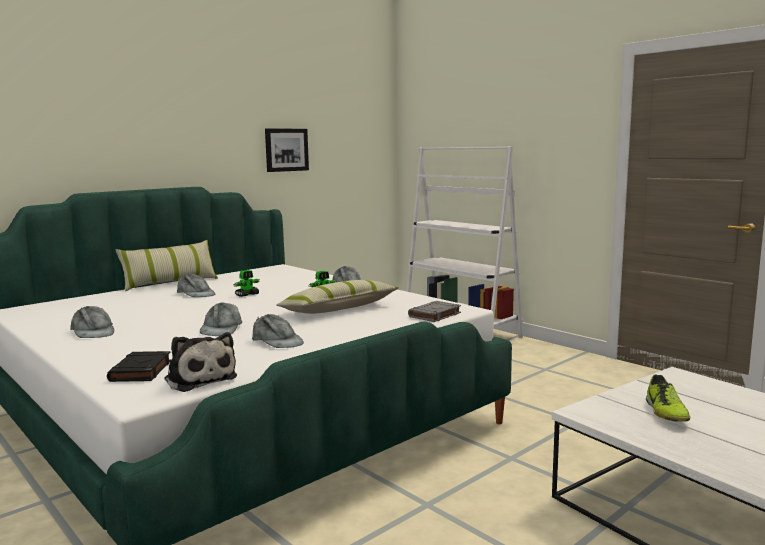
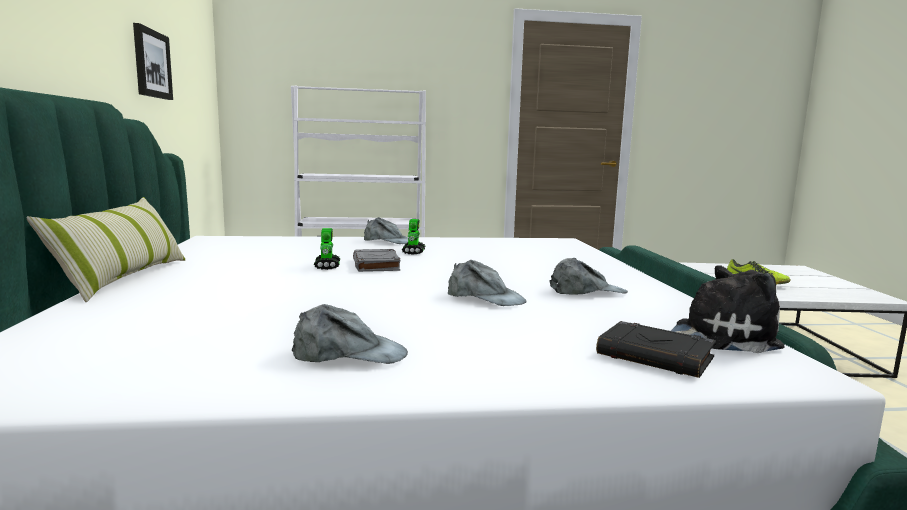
camera: 55 degrees left, 0 degrees up
(195, 294) = (247, 279): grey cap -> none
(339, 309) = (487, 258): pillow -> none
(434, 315) = (567, 247): grey book -> grey book (376, 265)

